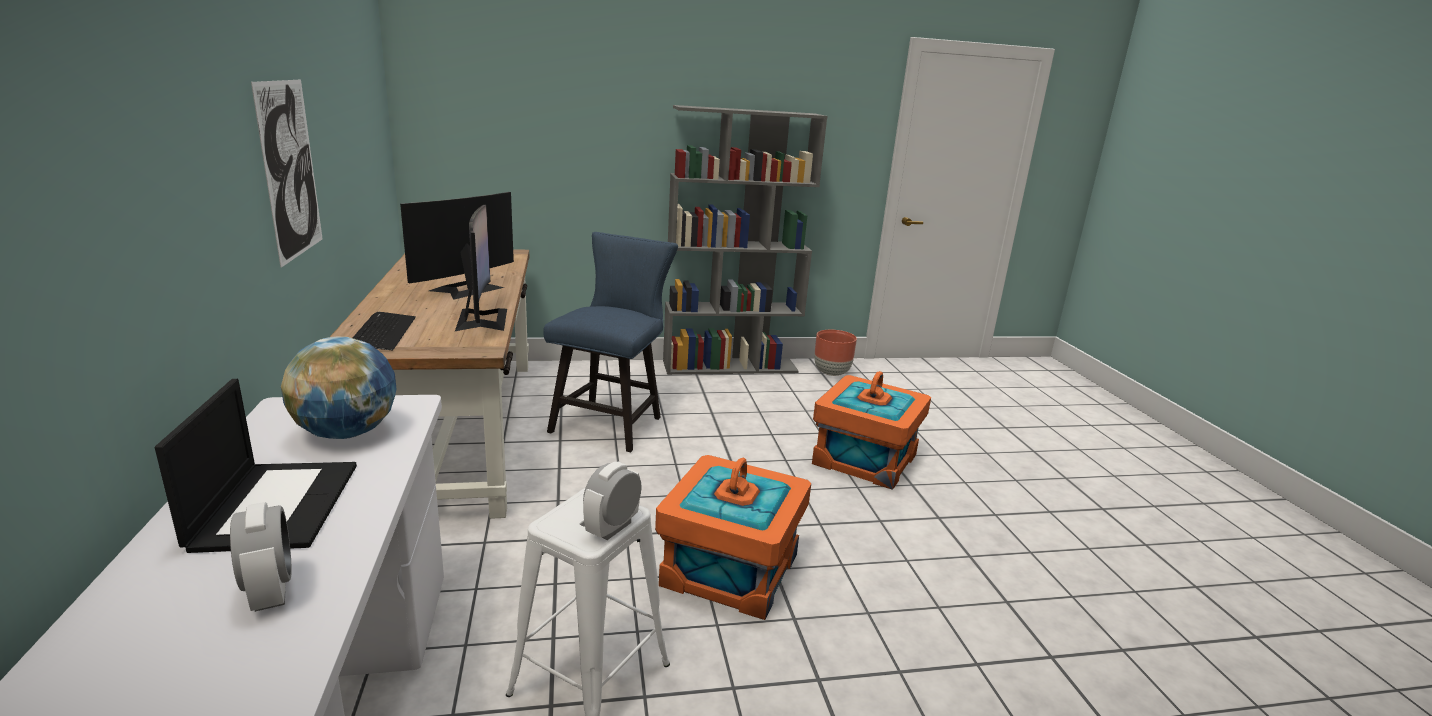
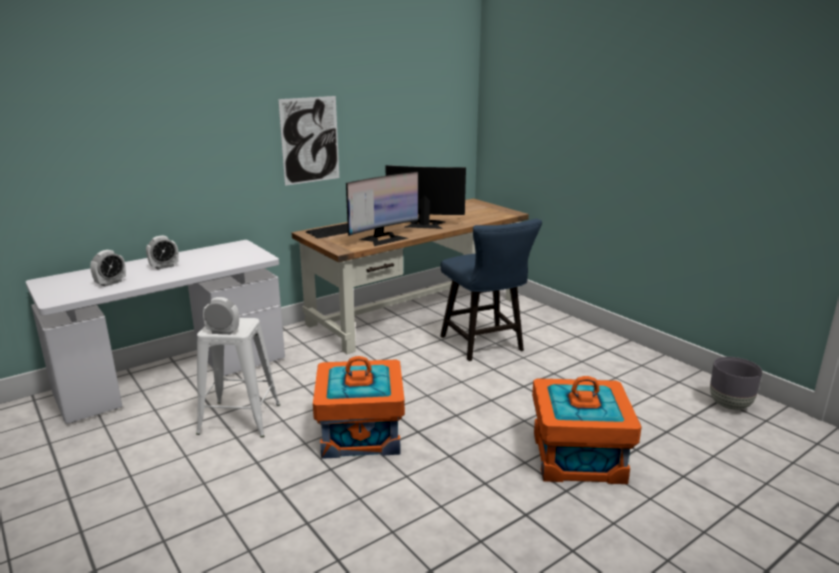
camera: 65 degrees right, 0 degrees up
(276, 504) = (164, 266): laptop -> alarm clock
(347, 433) = (226, 258): globe -> none
(611, 422) = (485, 346): blue chair -> blue chair turned 75 degrees clockwise
(730, 366) = (649, 358): grey bookcase -> none
(832, 373) = (730, 405): brown planter -> grey planter

